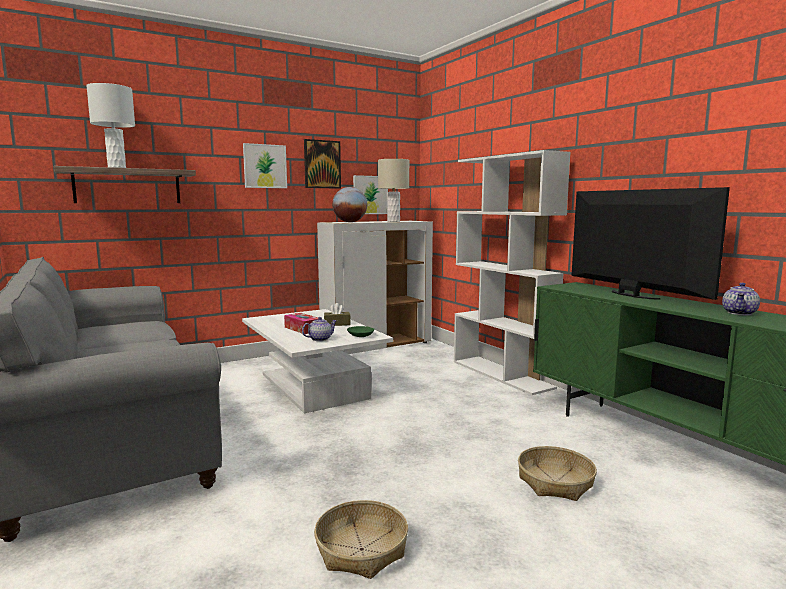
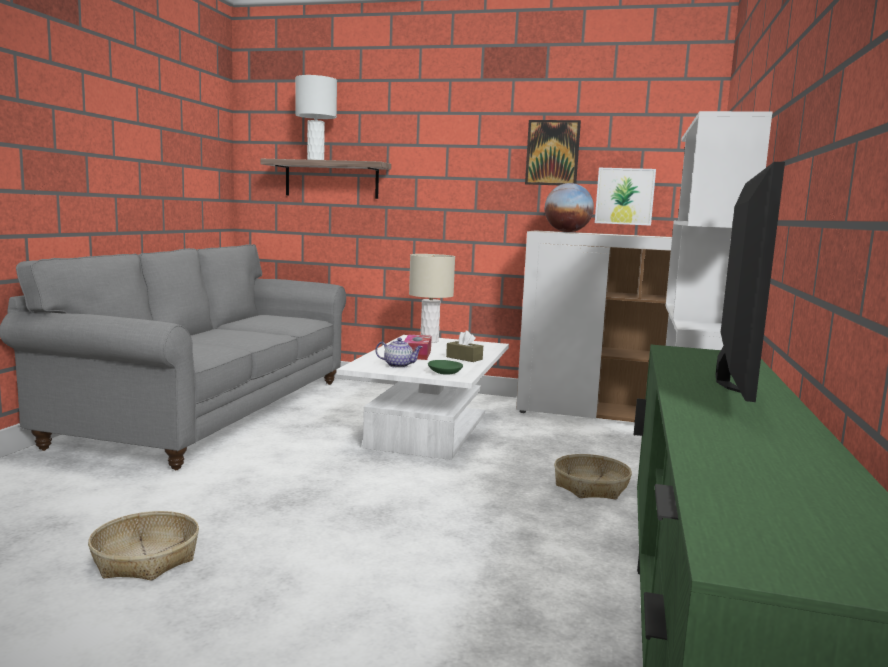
camera: 45 degrees right, 0 degrees up
(265, 166) = (475, 156): picture -> none
(393, 221) = (633, 235): beige table lamp -> beige table lamp (429, 341)
(555, 482) = (419, 617): basket -> basket (591, 487)
(740, 313) = (767, 438): teapot -> none

